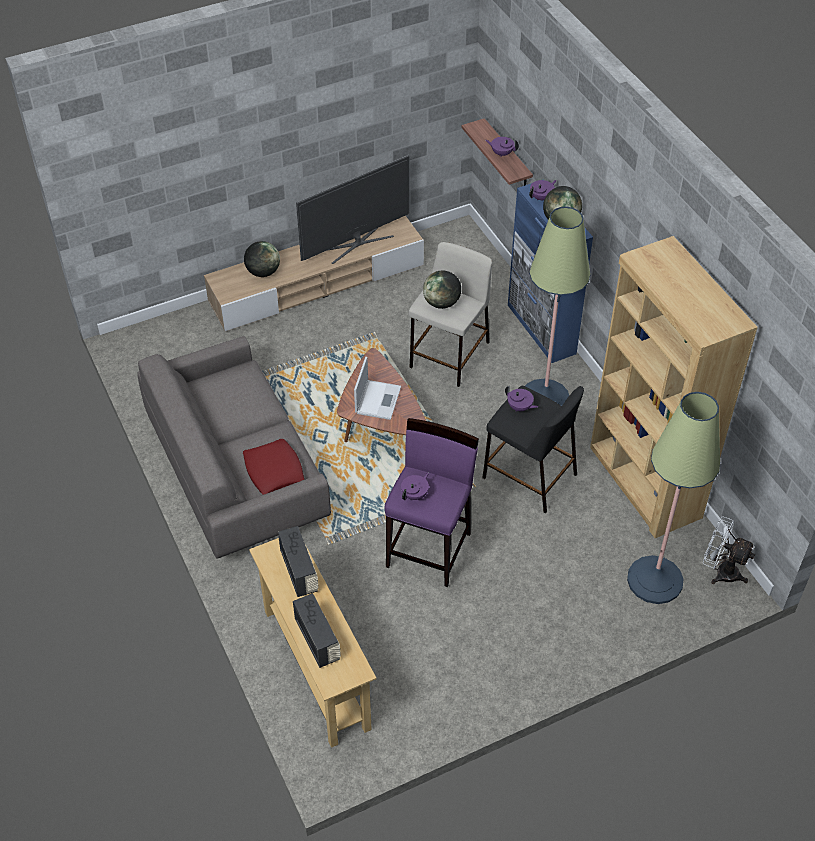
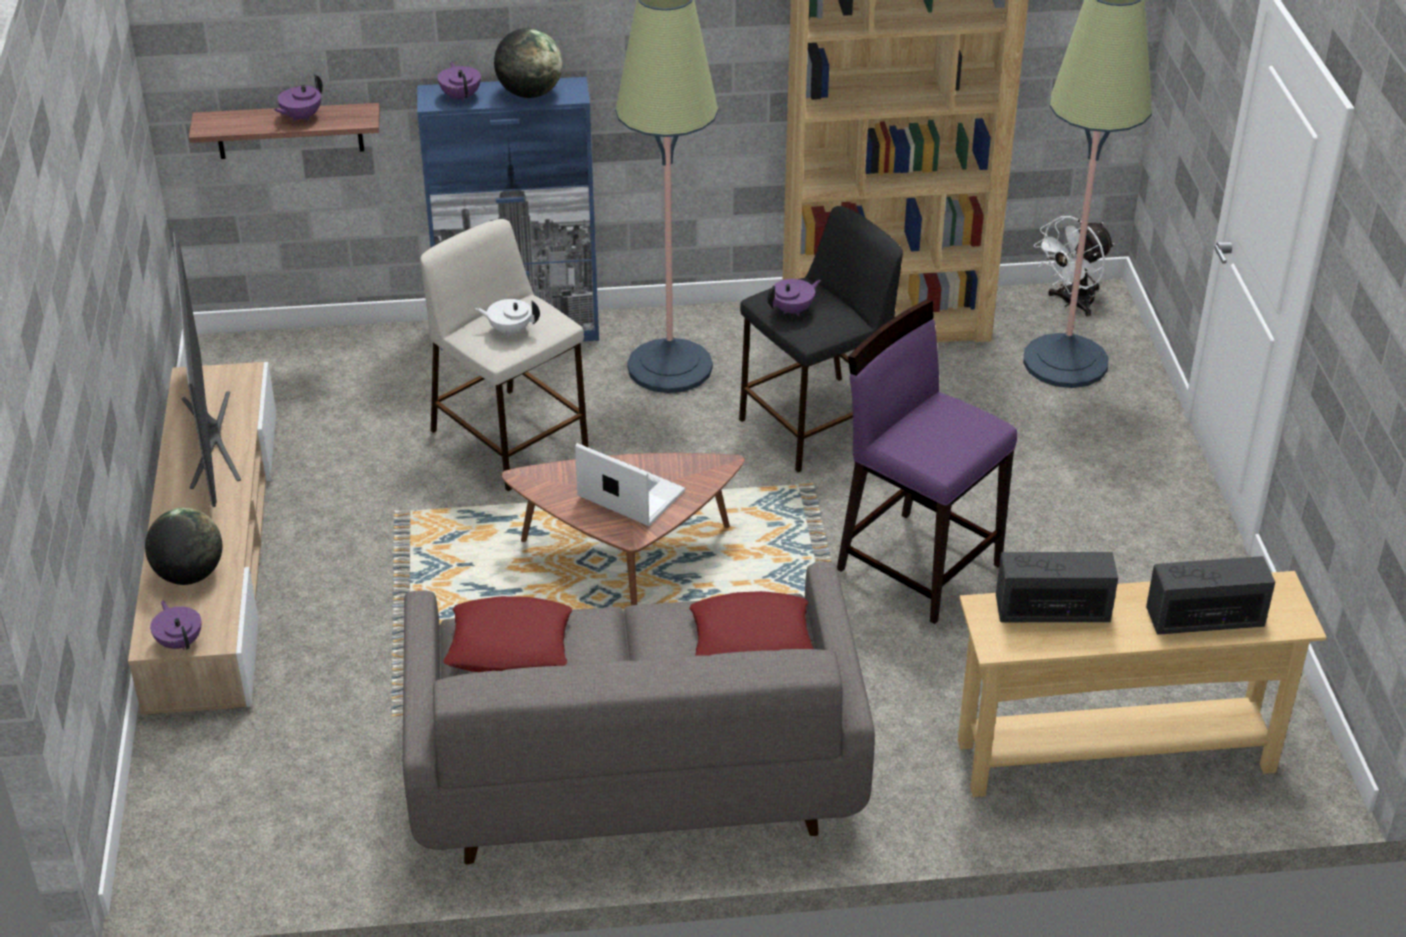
camera: 70 degrees left, 10 degrees down
(237, 385) = (509, 645): none -> red pillow
(415, 494) = (941, 444): purple teapot -> purple teapot (180, 641)
(441, 303) = (509, 330): globe -> white teapot

